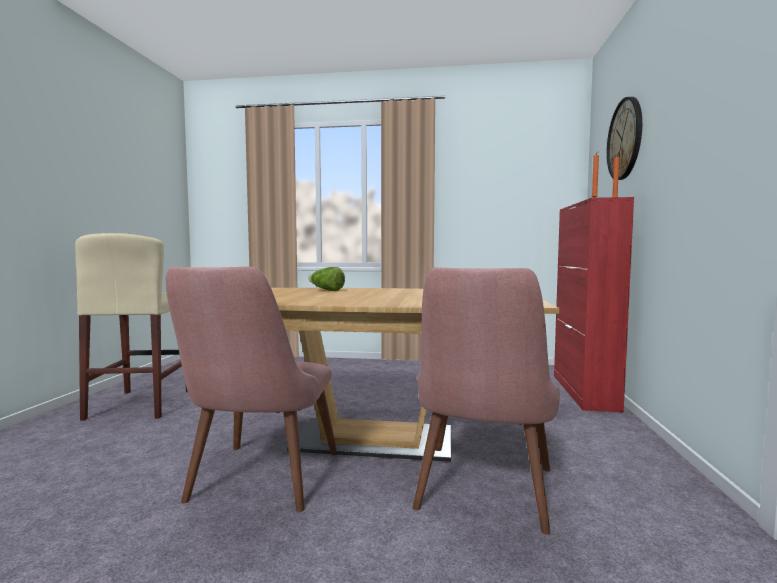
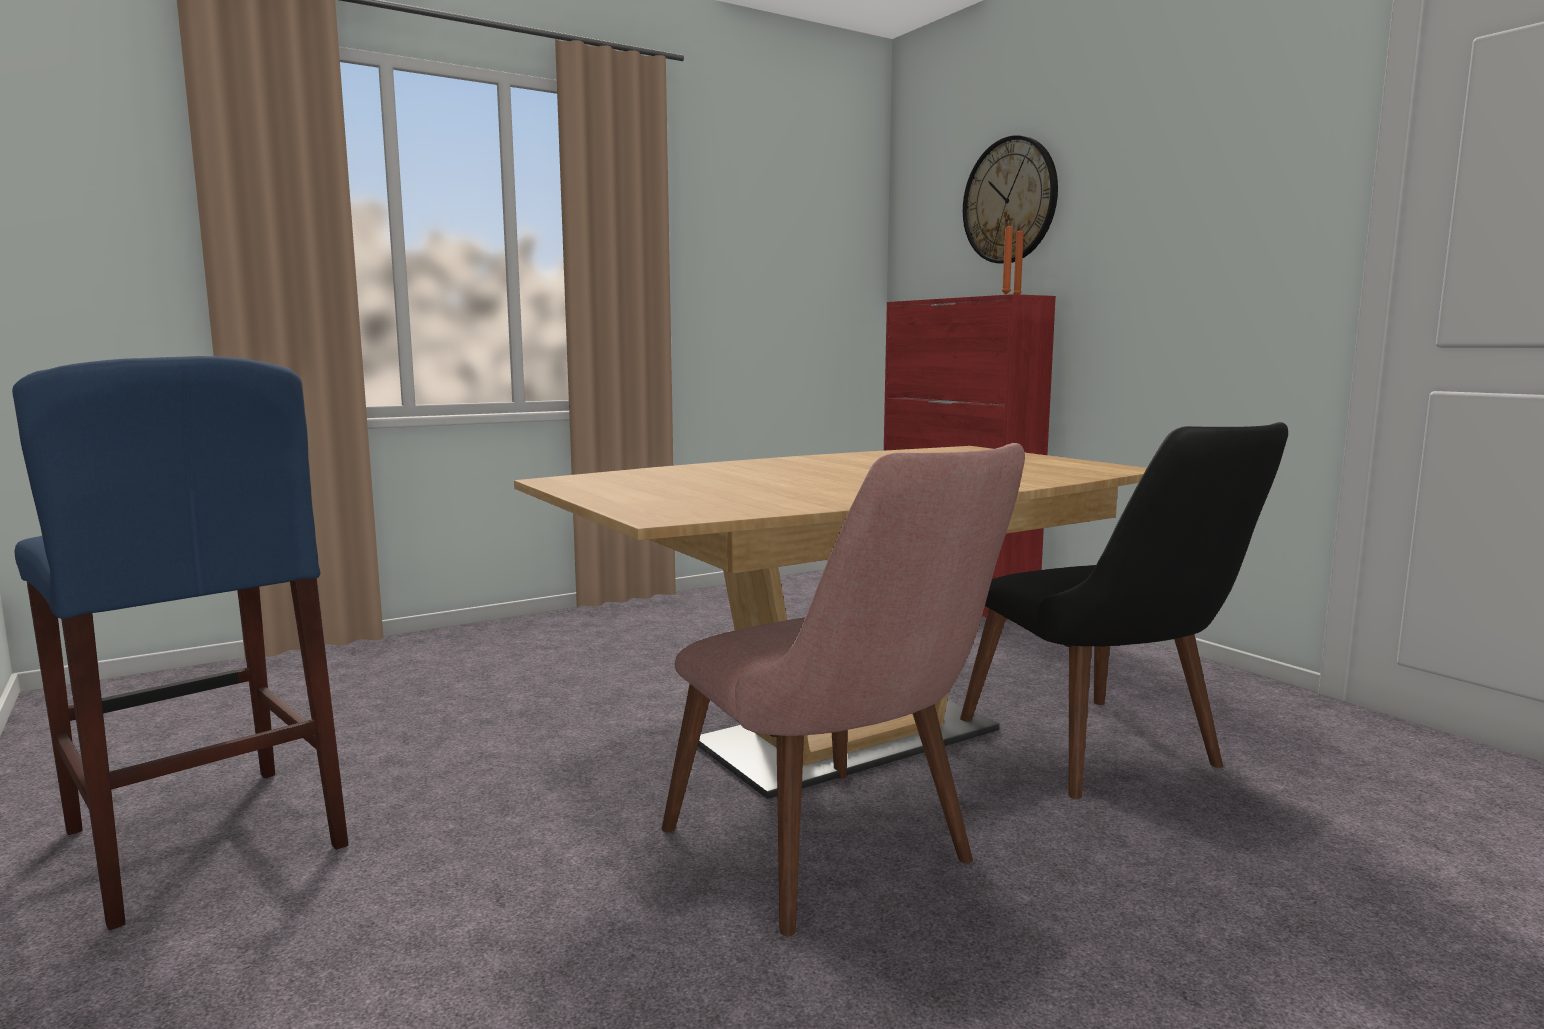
camera: 40 degrees left, 5 degrees up
(141, 404) = (203, 838): beige stool -> blue stool
(326, 290) = (714, 473): lettuce -> none
(483, 498) = (1109, 757): pink chair -> black chair

